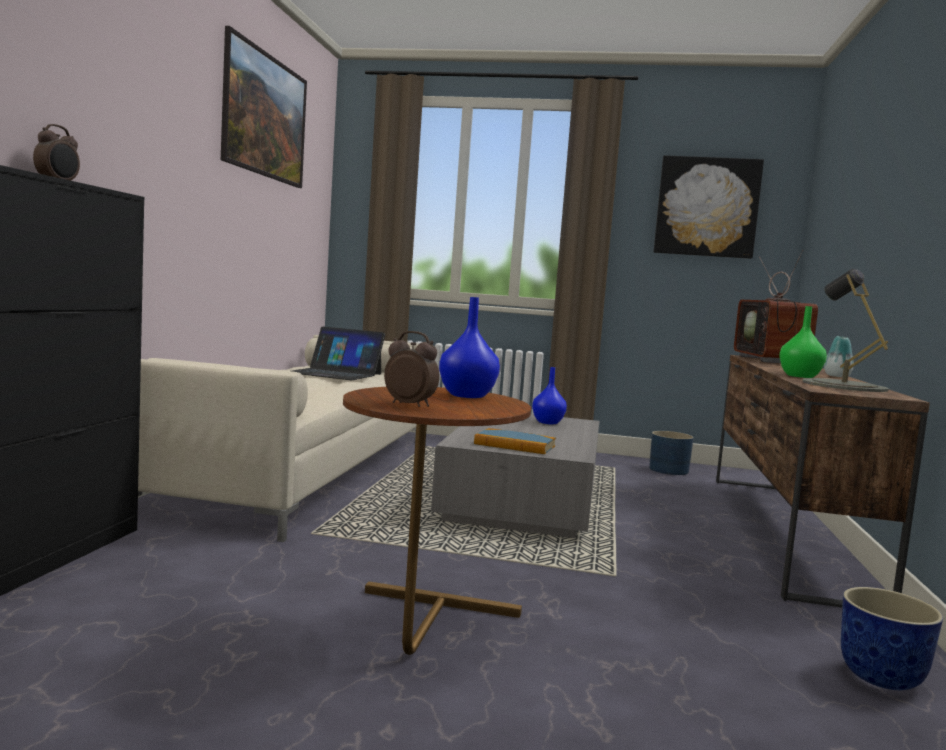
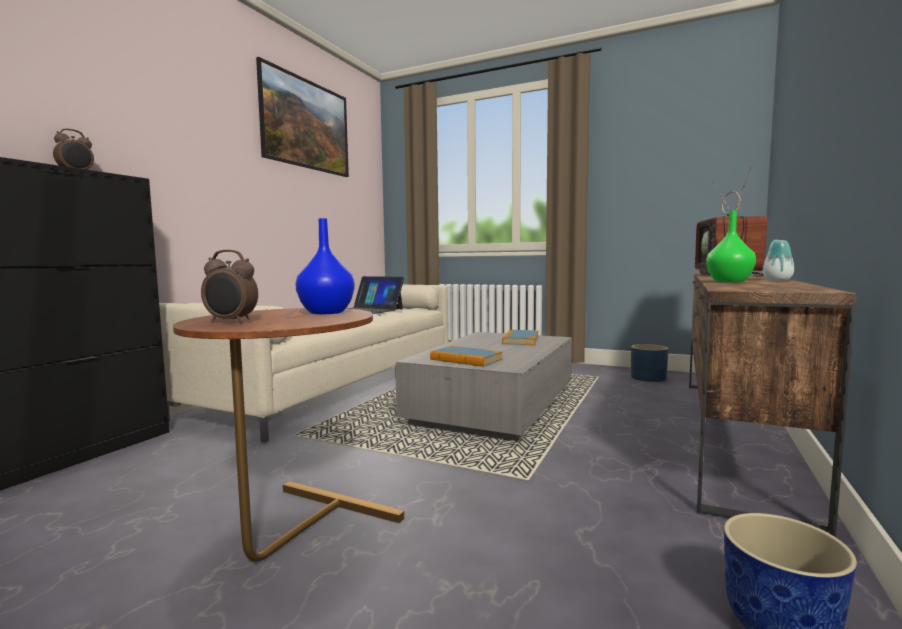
camera: 15 degrees right, 0 degrees up
(410, 405) = (231, 322): alarm clock -> alarm clock turned 150 degrees clockwise
(547, 422) = (520, 340): blue vase -> book
(707, 207) = (672, 149): picture -> none
(843, 386) = (765, 285): grey table lamp -> none

